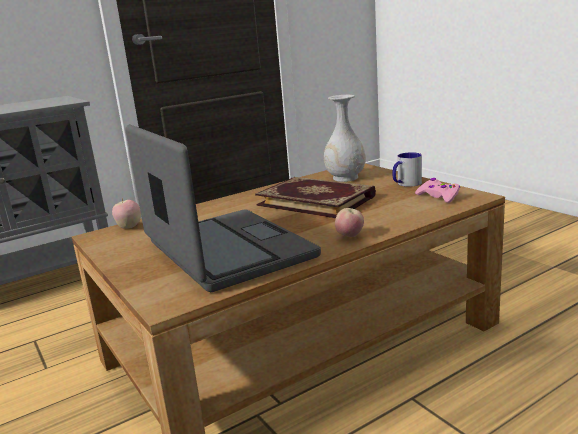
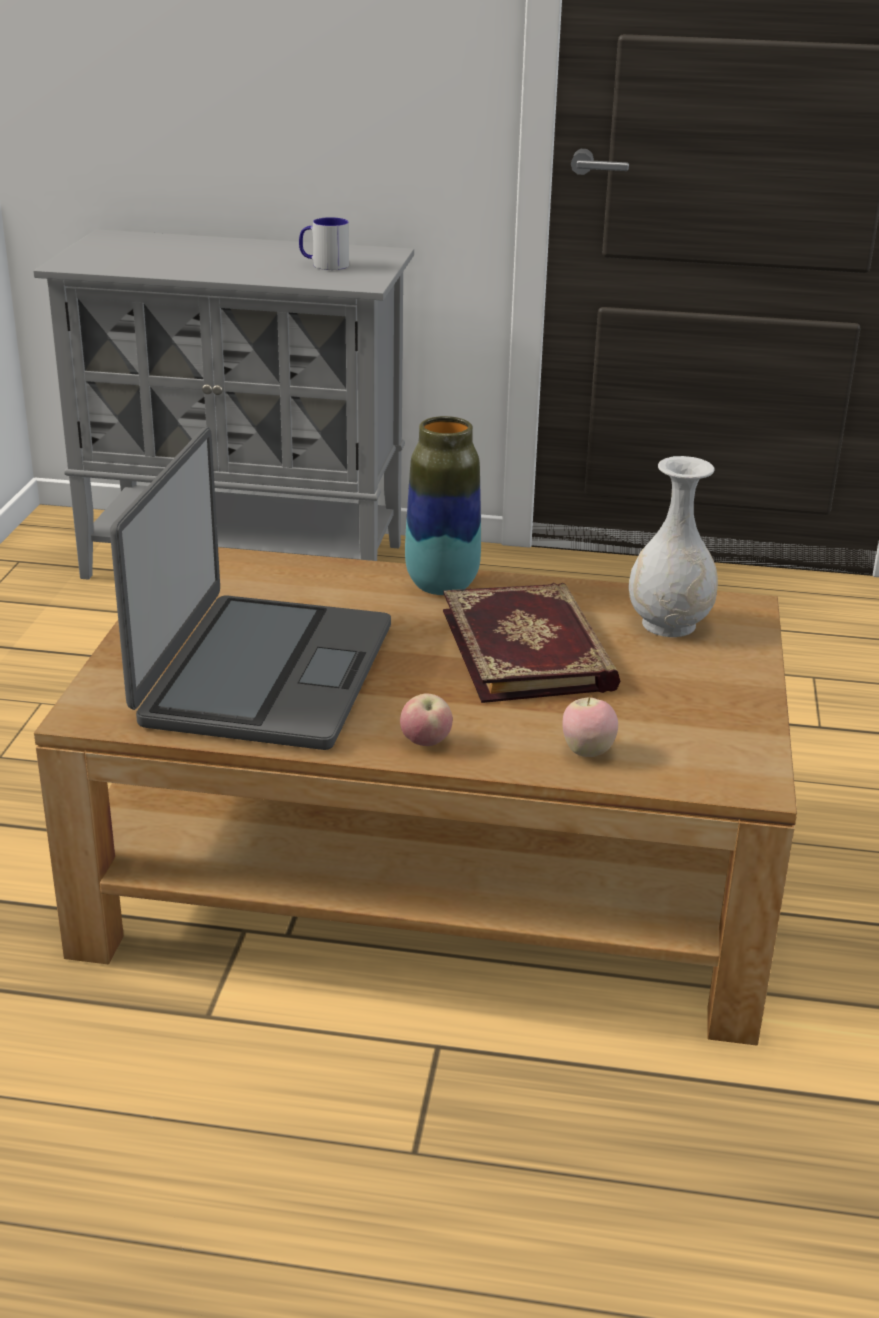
camera: 40 degrees right, 10 degrees up
(129, 227) = (246, 564): apple -> apple (587, 752)
(237, 200) = (442, 585): none -> vase
(406, 184) = (719, 693): mug -> mug (324, 265)
(438, 196) = (700, 748): pink game controller -> none

